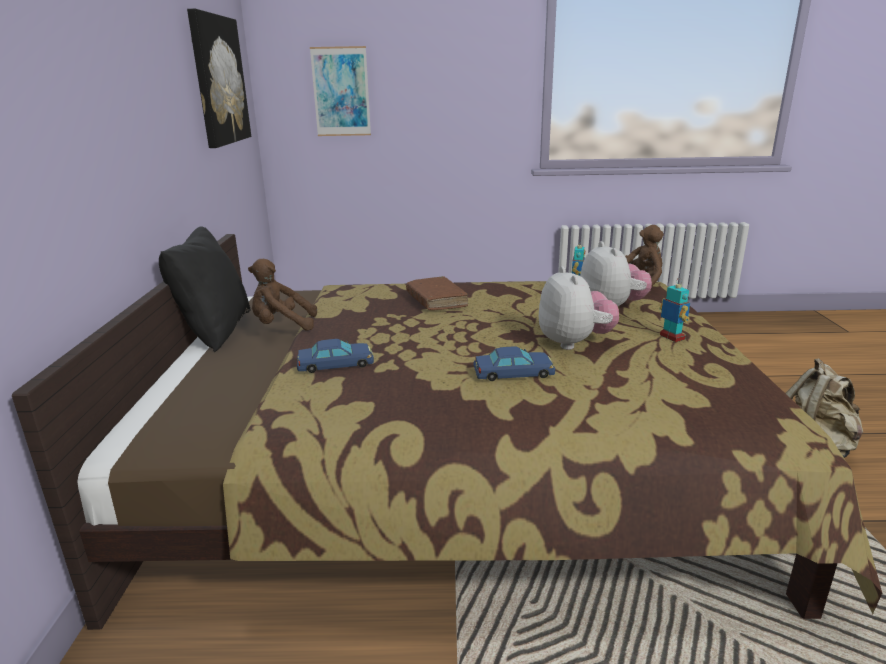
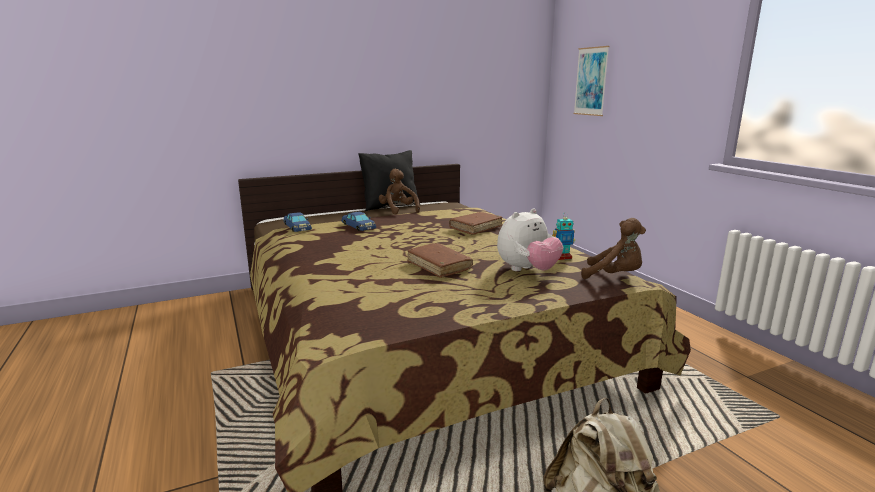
camera: 65 degrees right, 5 degrees down
(218, 80) = (488, 71): picture -> none
(514, 372) = (375, 257): blue toy car -> blue toy car (297, 227)
(574, 343) = (439, 266): plush toy -> brown book
(671, 337) = (485, 293): toy robot -> none

